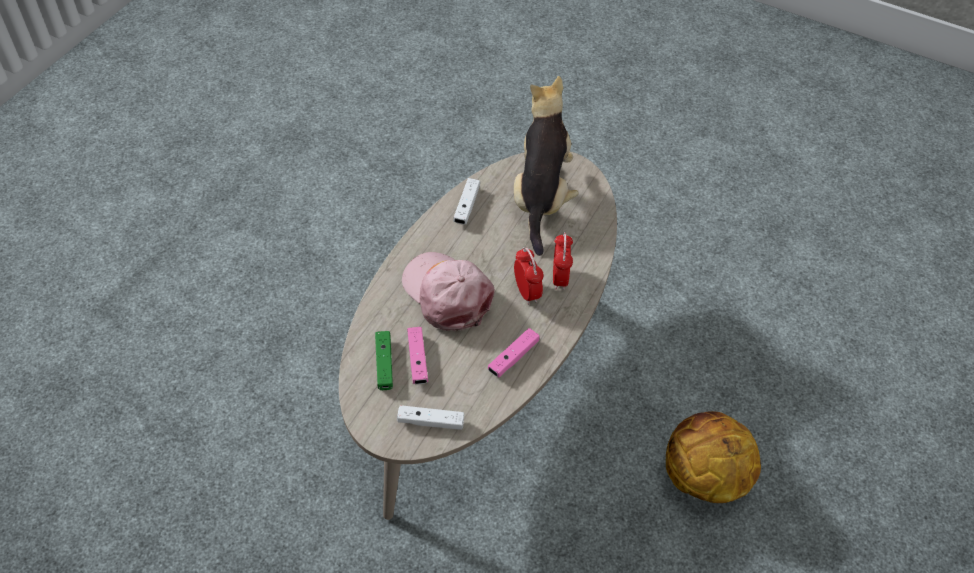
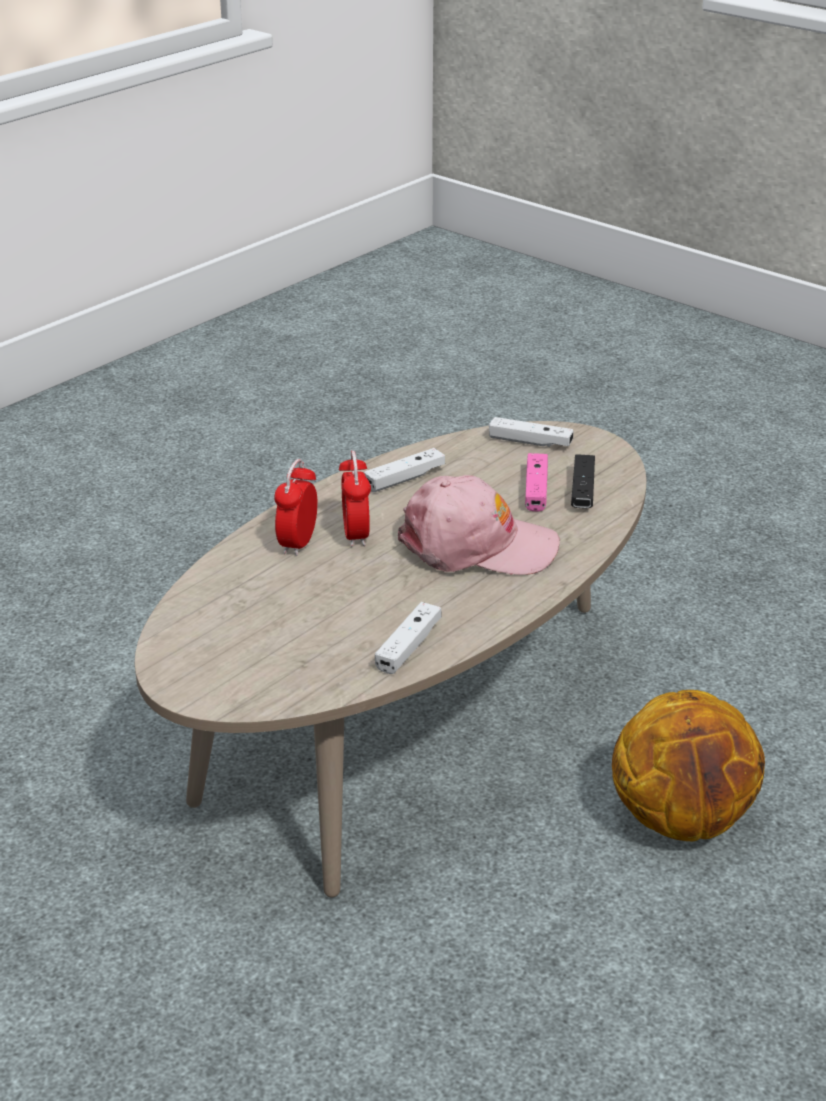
camera: 165 degrees left, 20 degrees down
(384, 364) = (582, 491): green game controller -> black game controller
(447, 294) = (476, 546): pink cap -> pink cap turned 60 degrees counterclockwise
(513, 357) = (404, 479): pink game controller -> white game controller
(541, 196) = (269, 645): plush toy -> none
(702, 478) = (164, 592): basketball -> basketball (683, 820)

